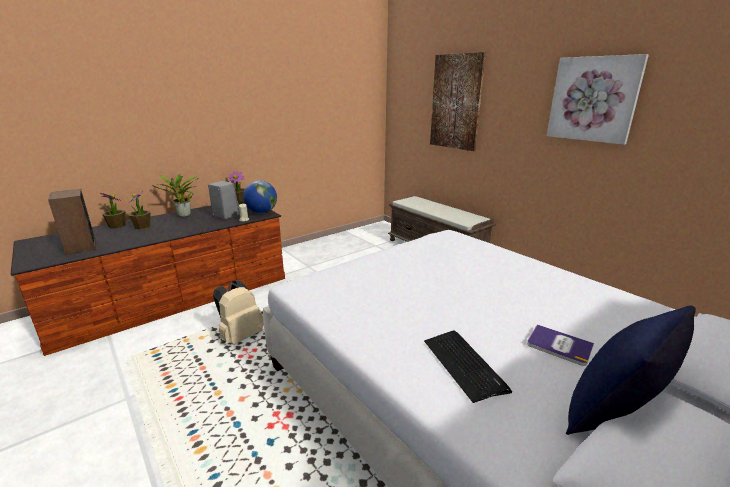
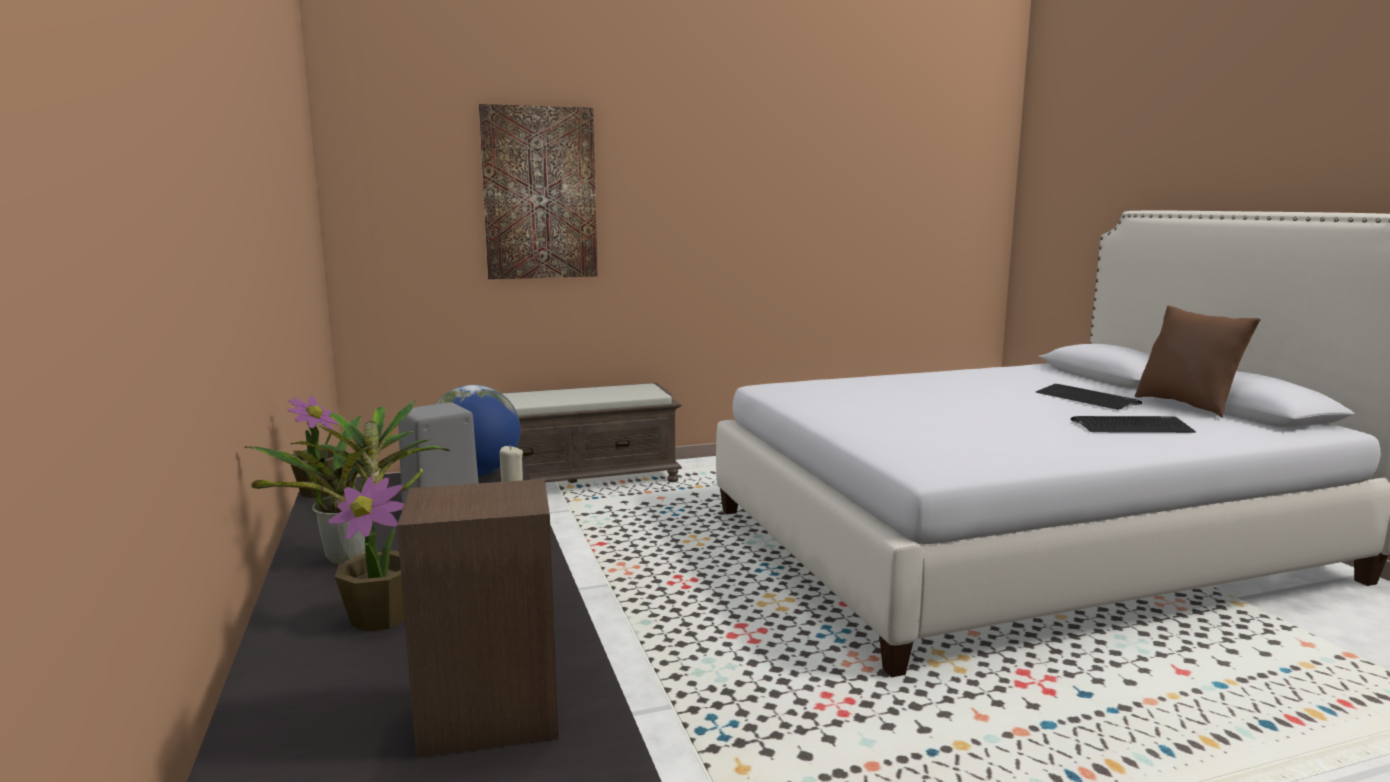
camera: 70 degrees left, 10 degrees down
(117, 226) = (297, 668): potted plant -> none
(240, 336) = (760, 712): beige backpack -> none
(559, 345) = (1086, 398): book -> keyboard
(593, 99) = (767, 181): picture -> none
(614, 415) = (1187, 406): blue pillow -> brown pillow

